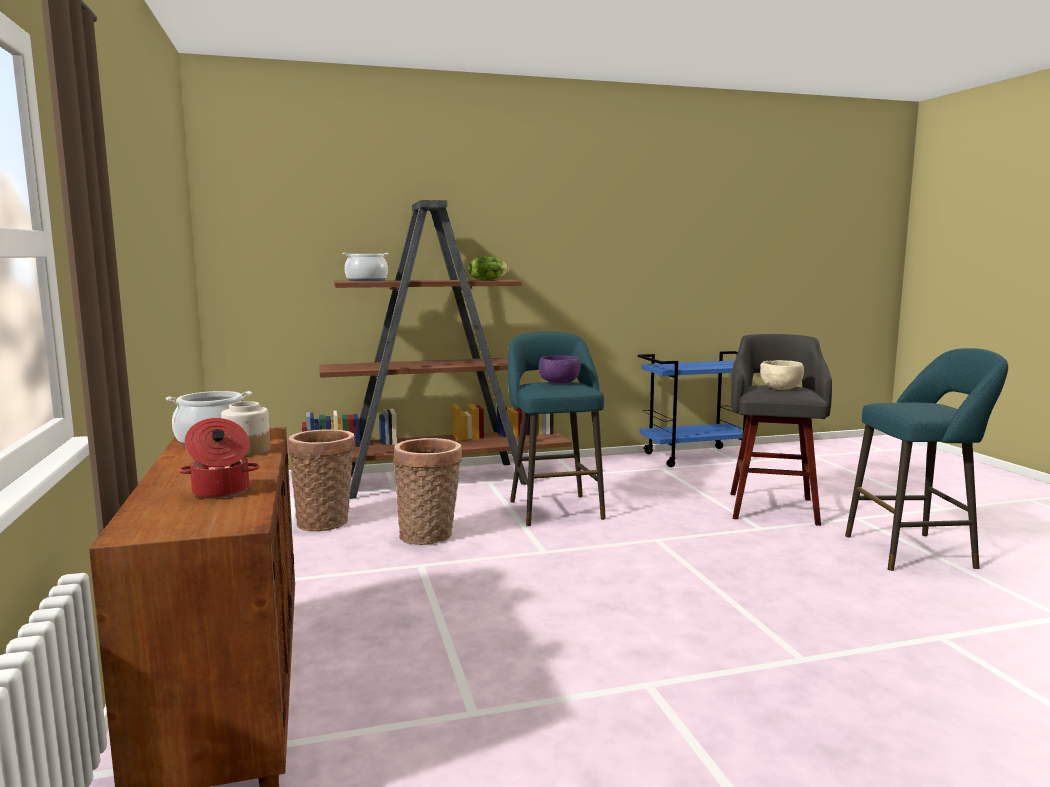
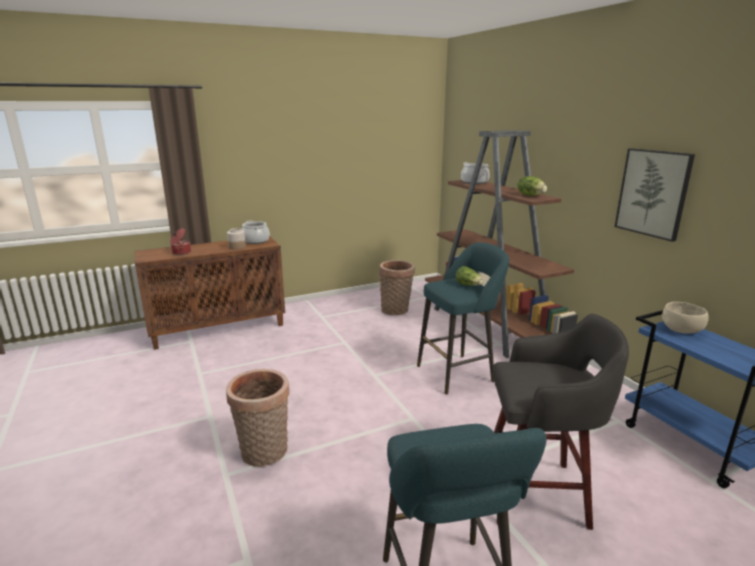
camera: 80 degrees right, 10 degrees up
(429, 535) = (387, 338): basket -> basket (264, 454)
(558, 382) = (468, 285): purple bowl -> lettuce
(594, 259) = (653, 193): none -> picture
(781, 388) = (543, 377): beige bowl -> beige bowl (681, 330)

